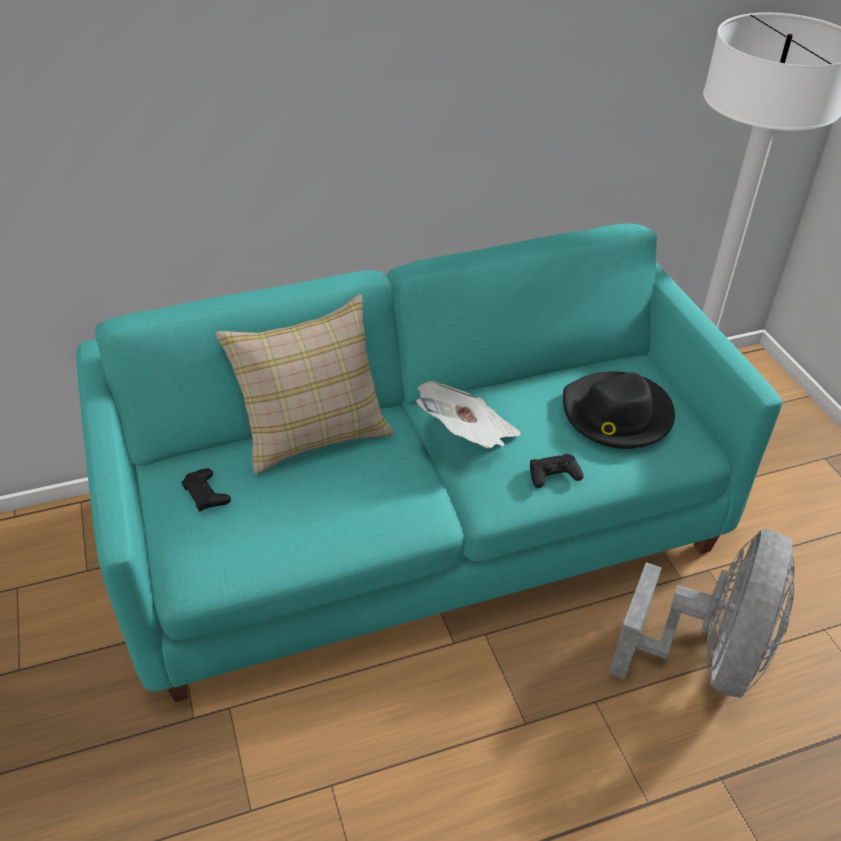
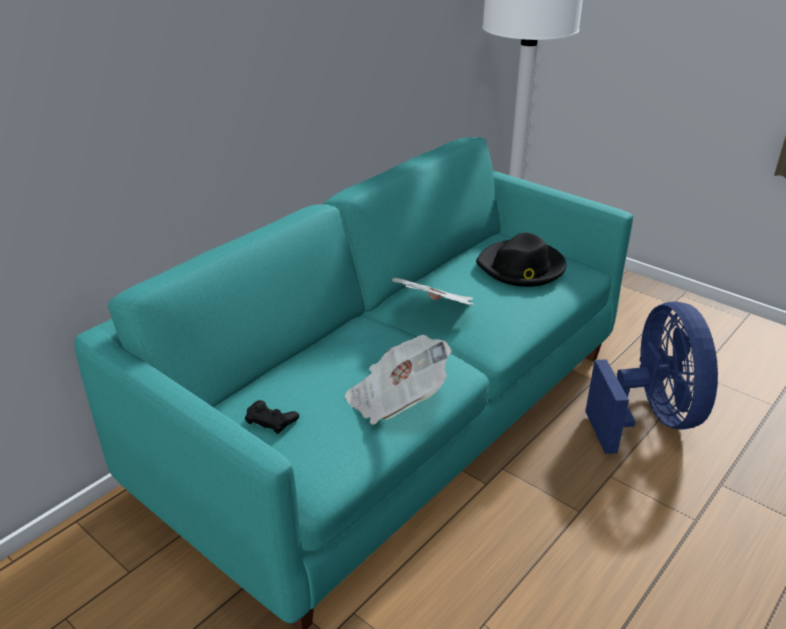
camera: 30 degrees left, 10 degrees down
(313, 430) = (317, 348): beige pillow -> none
(334, 524) = (396, 400): none -> newspaper
(554, 474) = (517, 313): black game controller -> none
(707, 656) = (649, 418): grey fan -> blue fan

